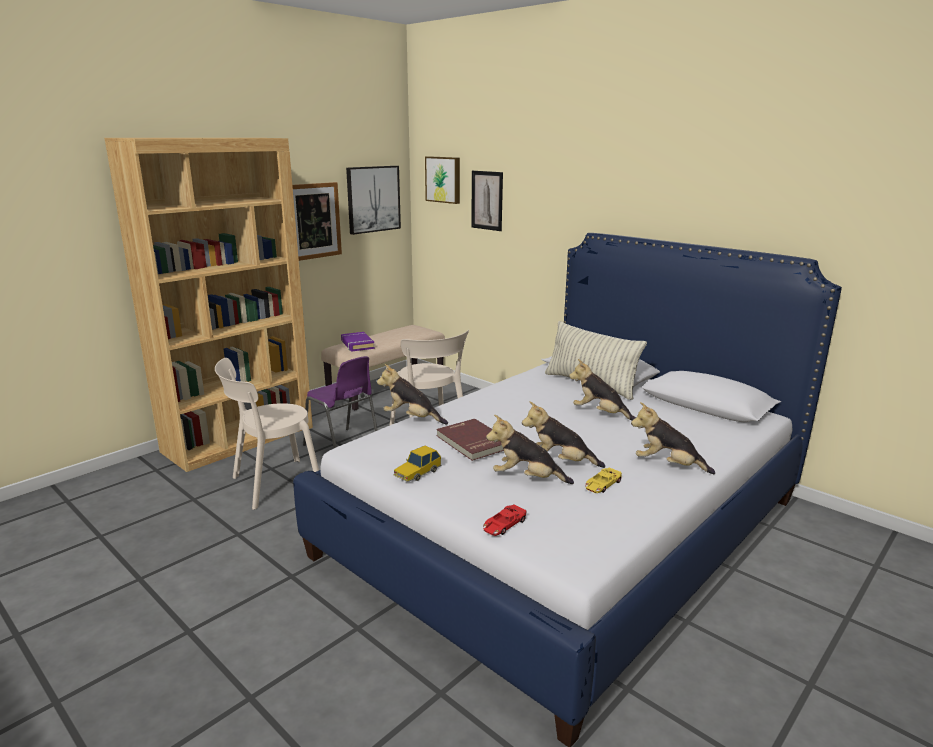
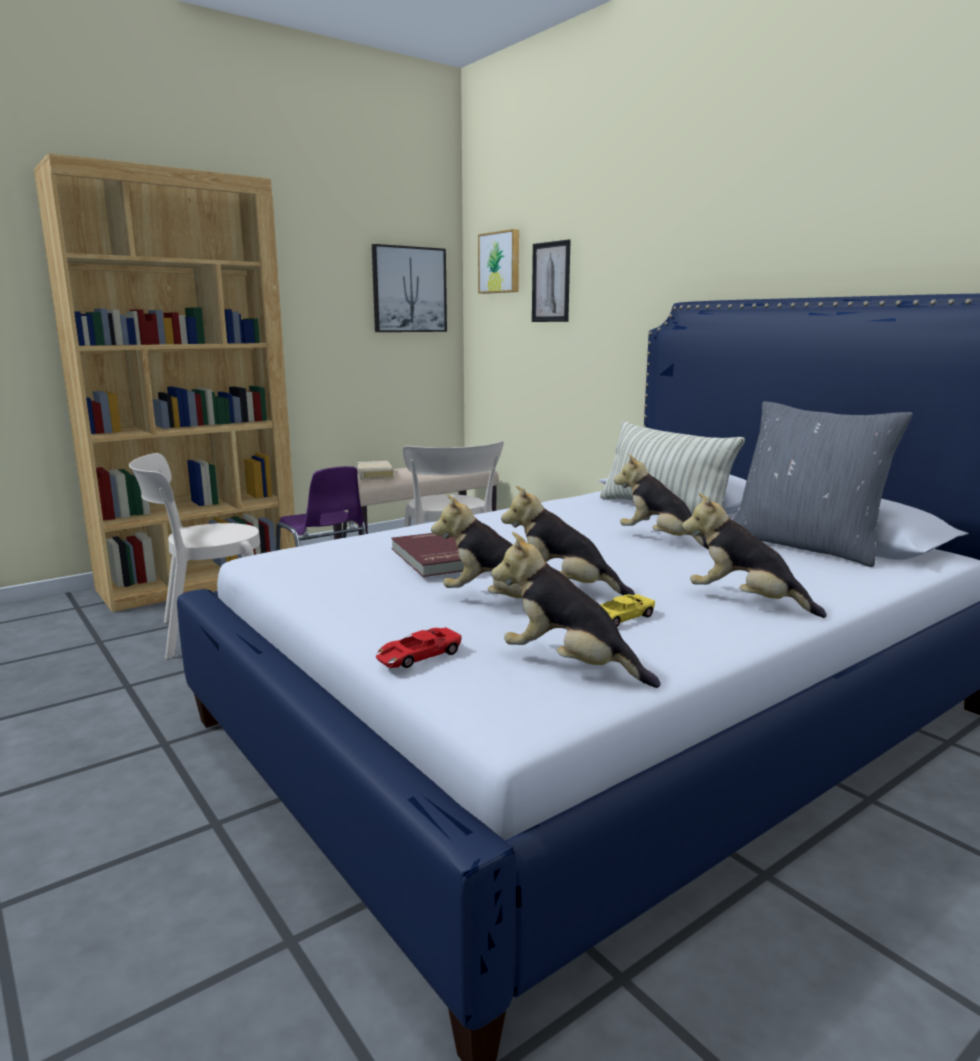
camera: 10 degrees right, 5 degrees down
(313, 221) = (324, 309): picture -> none
(357, 344) = (374, 475): purple book -> beige book
(411, 418) = (373, 532): plush toy -> plush toy (569, 666)
(417, 472) = (332, 586): toy car -> none
(688, 413) = (805, 546): none -> grey pillow

